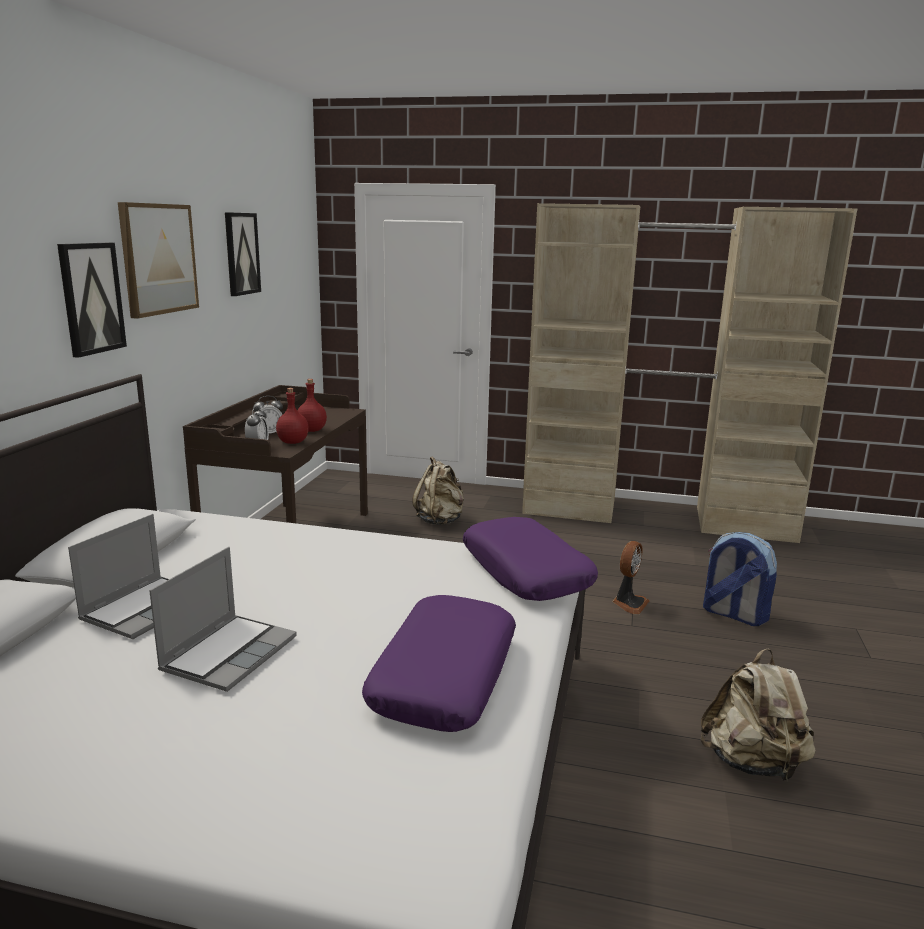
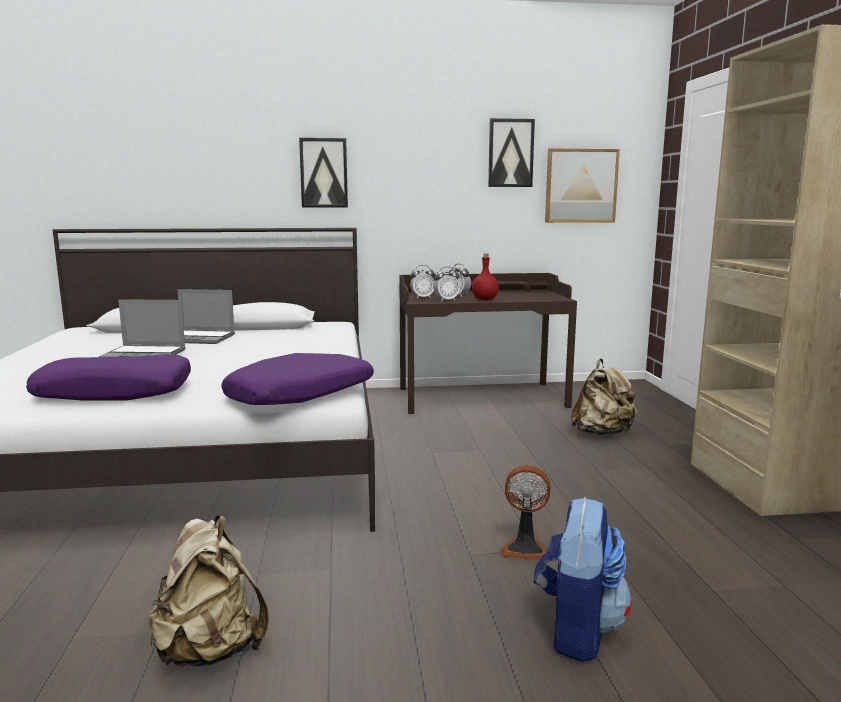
camera: 70 degrees right, 5 degrees down
(158, 259) = (396, 151): picture -> picture (581, 186)
(292, 442) = (446, 300): red bottle -> alarm clock

